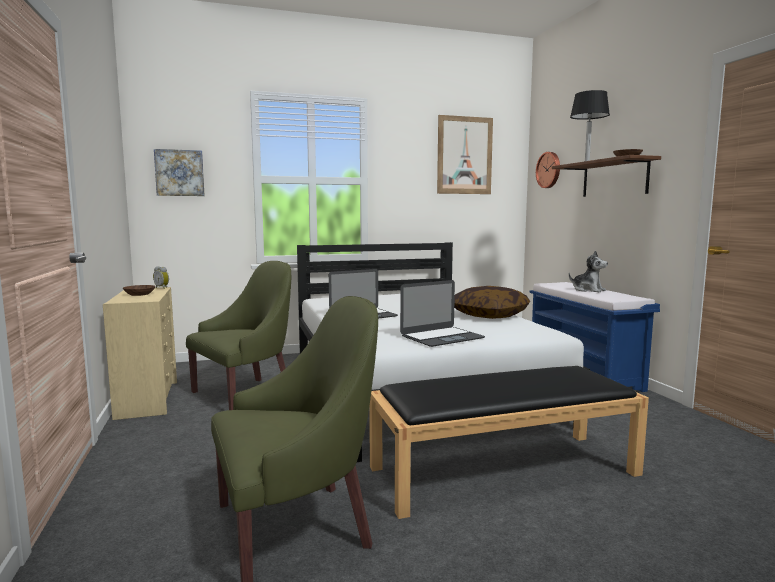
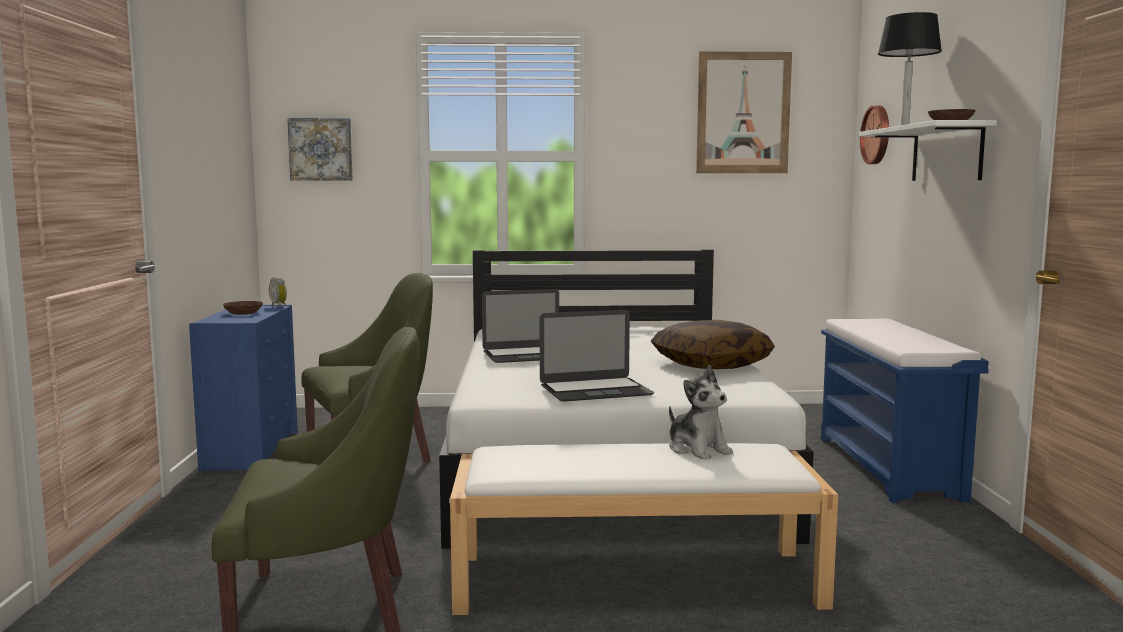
camera: 15 degrees right, 0 degrees up
(148, 399) = (251, 450): beige dresser -> blue dresser
(504, 470) = (637, 579): black bench -> white bench
(588, 290) = (895, 333): plush toy -> plush toy (698, 449)
(614, 178) = (946, 153): brown shelf -> white shelf

